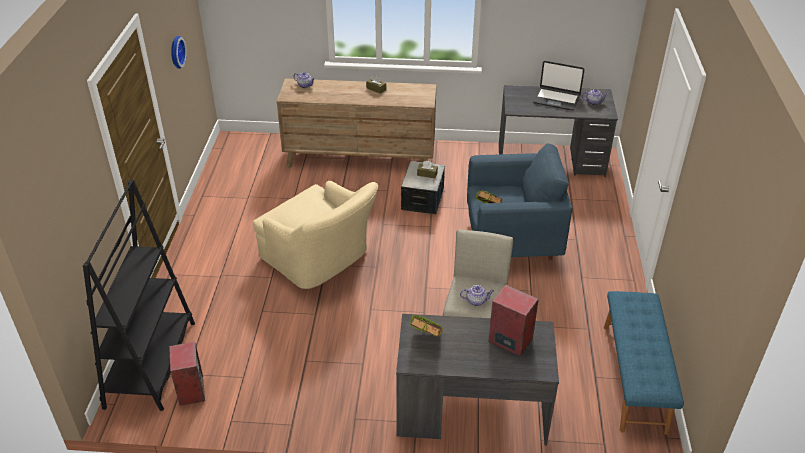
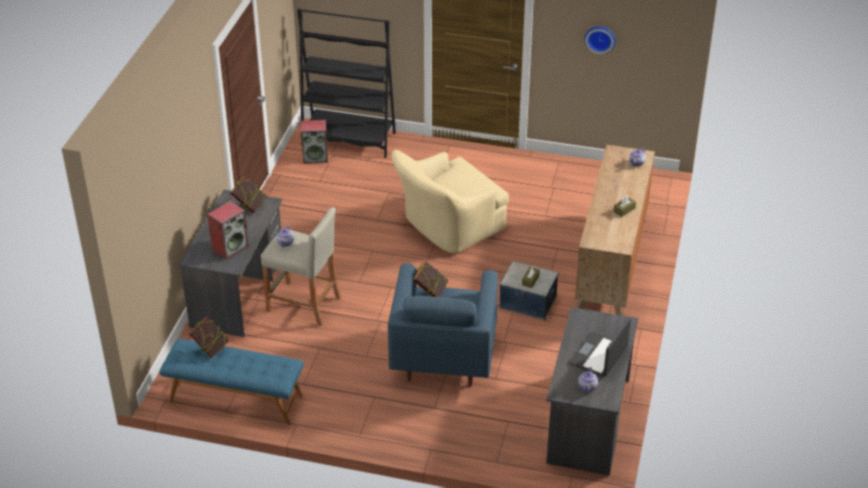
camera: 100 degrees right, 0 degrees up
(635, 360) = (210, 349): none -> book

